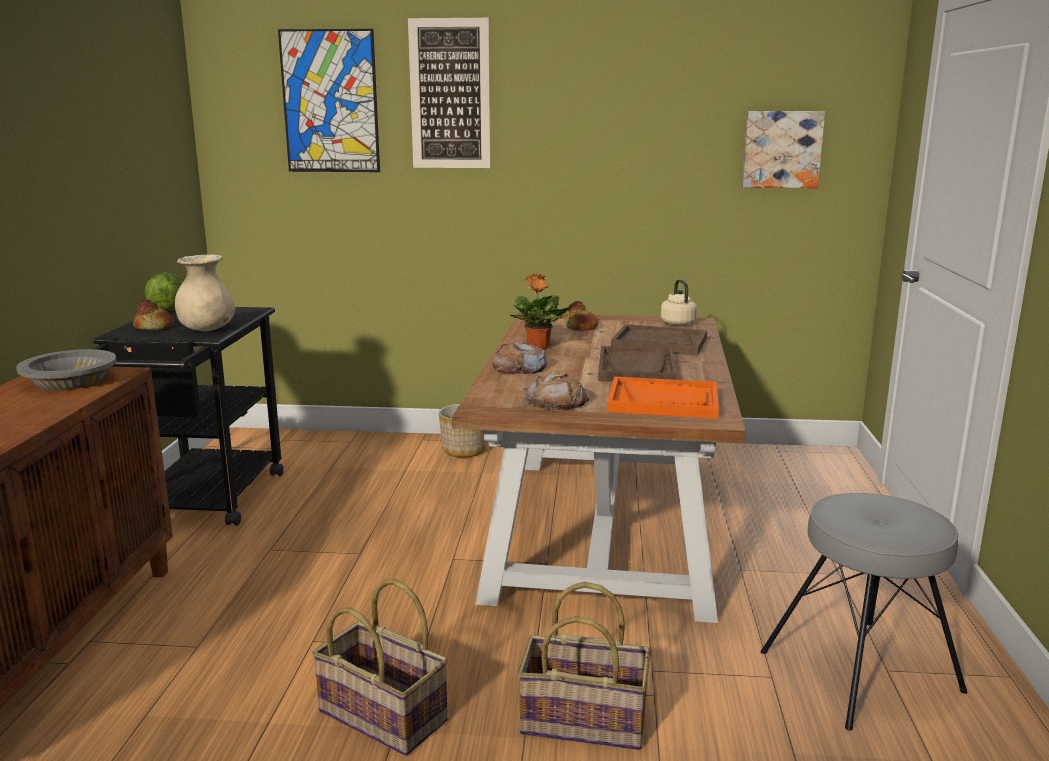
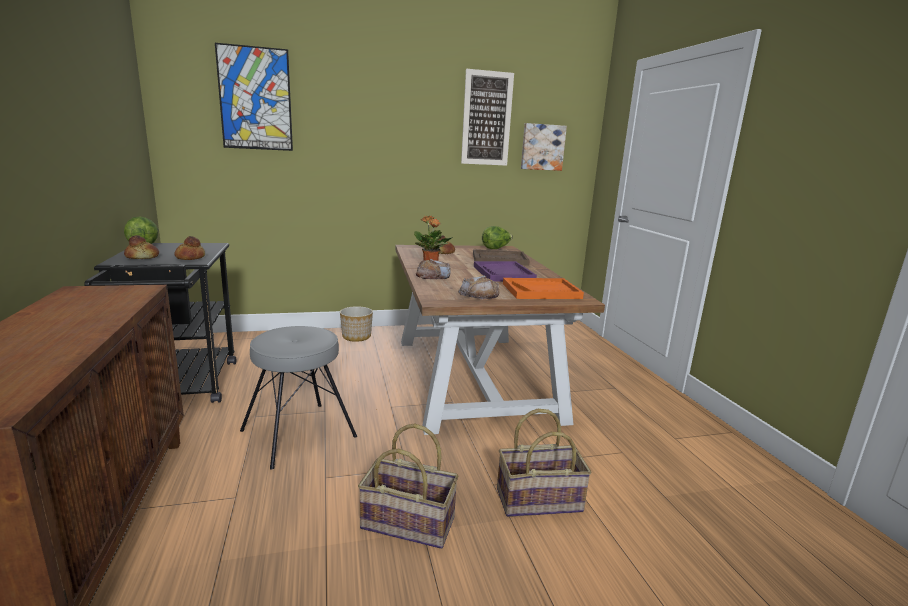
camera: 20 degrees left, 0 degrees up
(70, 381) = (101, 297): grey bowl -> none
(207, 329) = (190, 257): beige vase -> bread
(450, 94) = (342, 100): picture -> picture (487, 118)
(636, 368) = (503, 273): brown tray -> purple tray
(677, 322) = (496, 248): beige kettle -> lettuce
(861, 672) = (664, 442): grey stool -> grey stool (299, 434)

